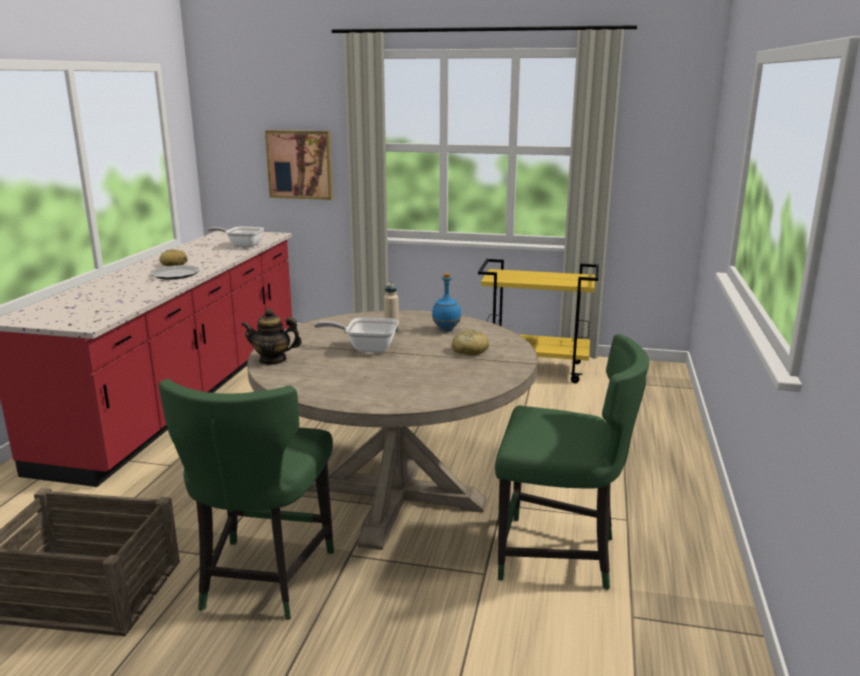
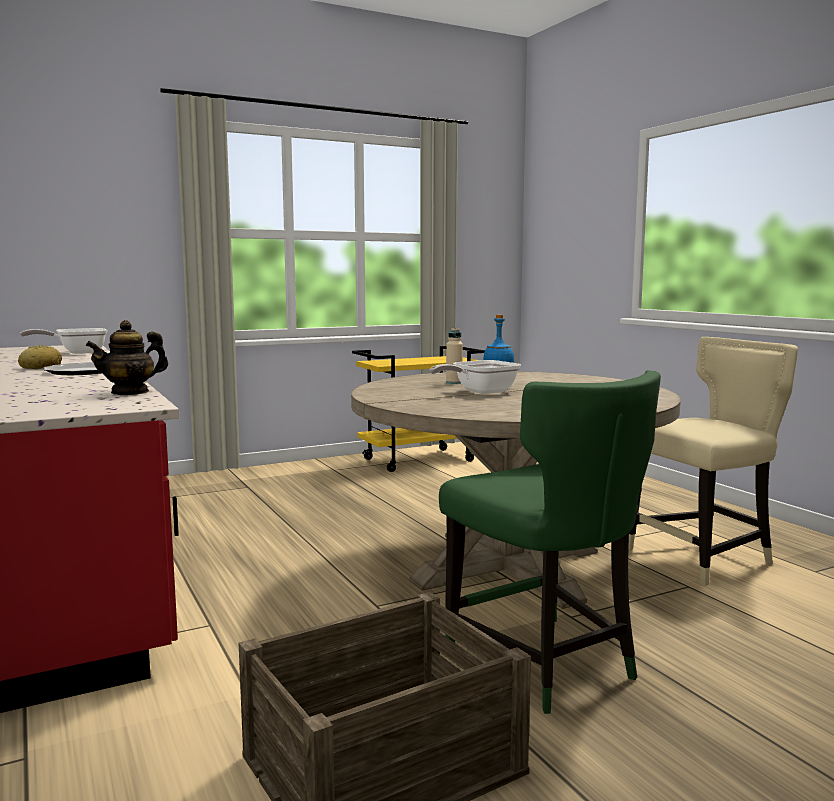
camera: 40 degrees left, 10 degrees down
(273, 360) = (429, 408): teapot -> teapot (130, 392)
(300, 164) = (106, 255): picture -> none
(469, 350) = (563, 382): bread -> none
(559, 555) = (703, 557): green chair -> beige chair

